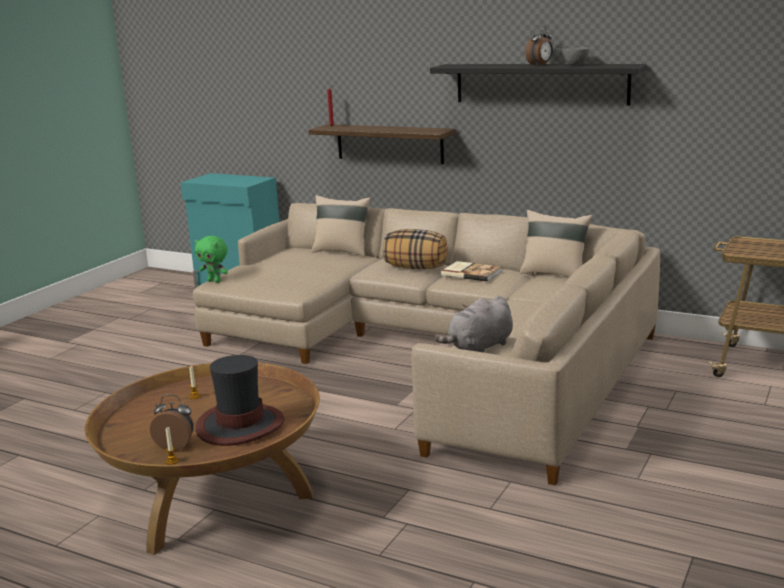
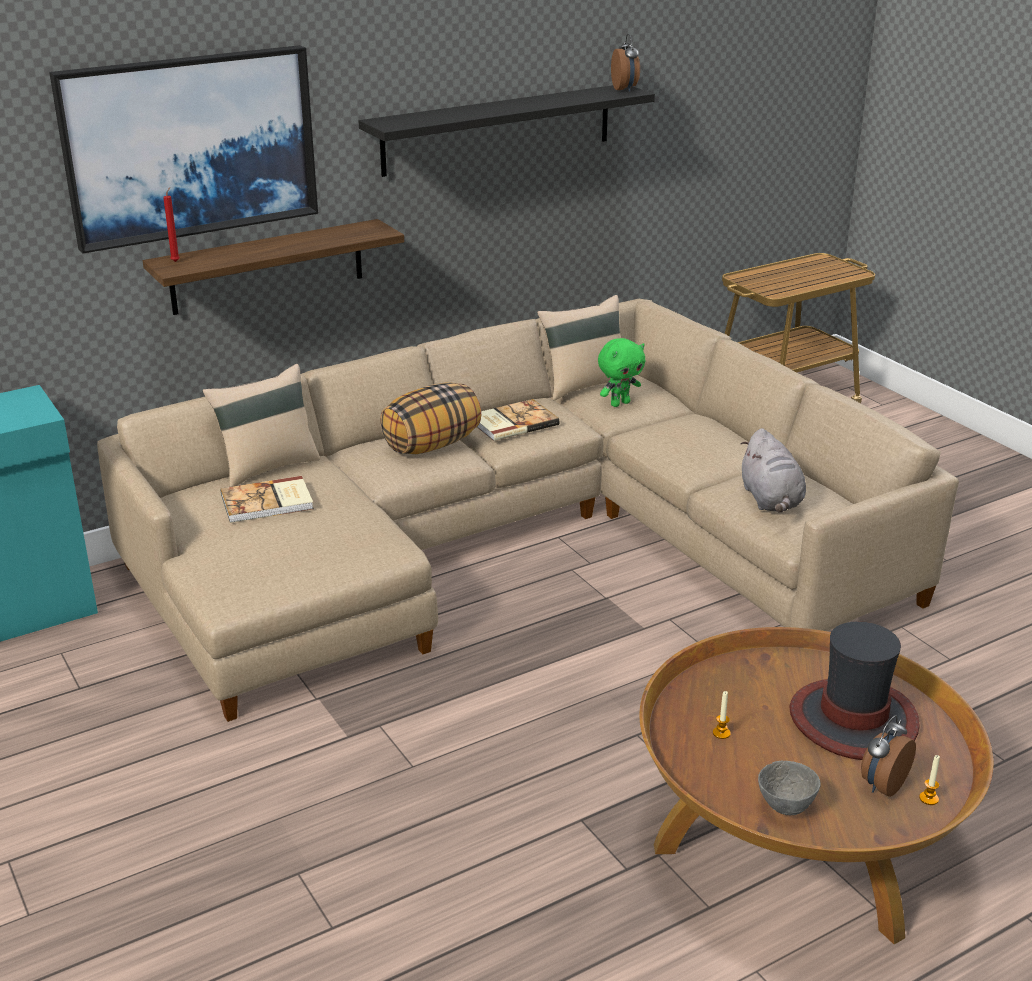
camera: 60 degrees left, 10 degrees up
(215, 281) = (221, 601): green plush toy -> green plush toy (619, 403)
(303, 259) = (268, 502): none -> book
(352, 65) = (190, 146): none -> picture
(540, 65) = (519, 104): alarm clock -> alarm clock (625, 89)
(575, 65) = (566, 99): grey bowl -> grey bowl (786, 808)

